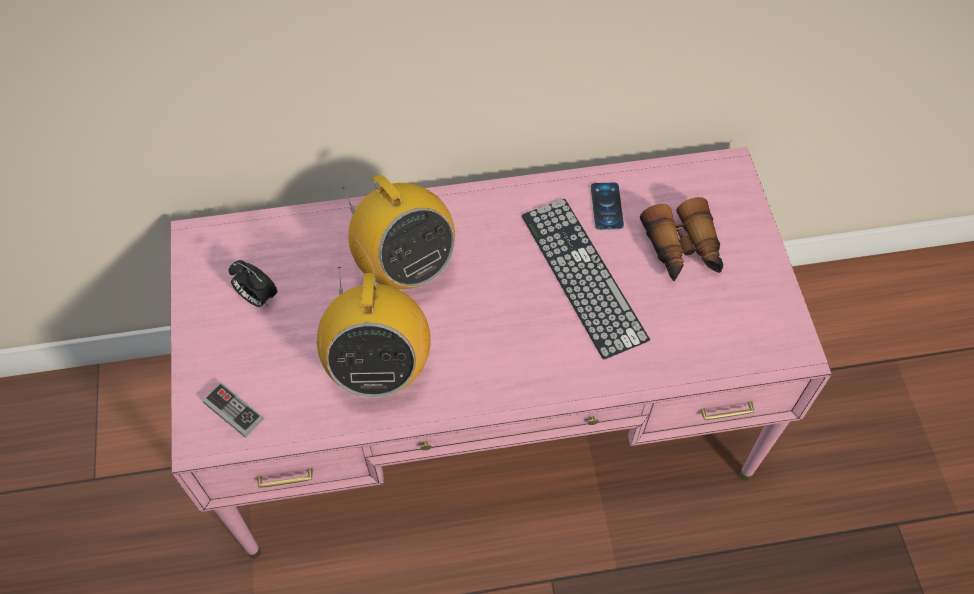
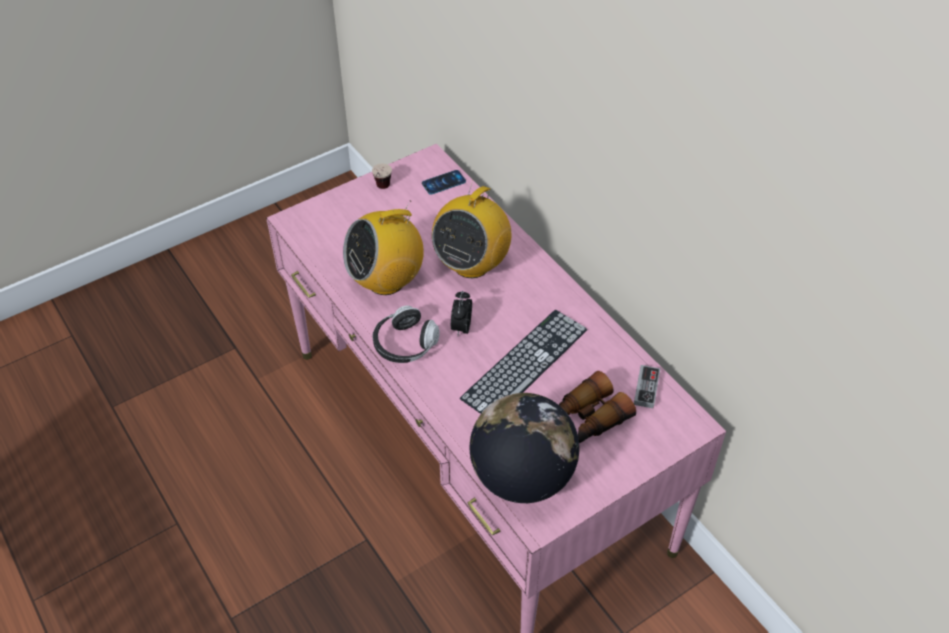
camera: 65 degrees right, 10 degrees down
(214, 313) = (381, 190): none -> cup
(233, 411) = (319, 226): game controller -> game controller (646, 388)
(257, 298) = (404, 204): alarm clock -> alarm clock (461, 327)
(494, 385) = (405, 344): none -> headphones
(606, 206) = (598, 357): phone -> phone (443, 182)
(733, 342) = (522, 476): none -> globe

